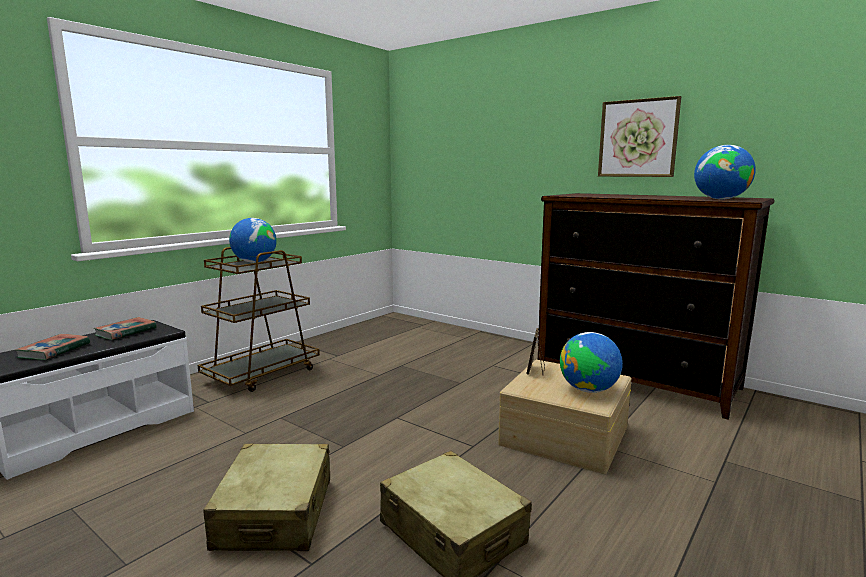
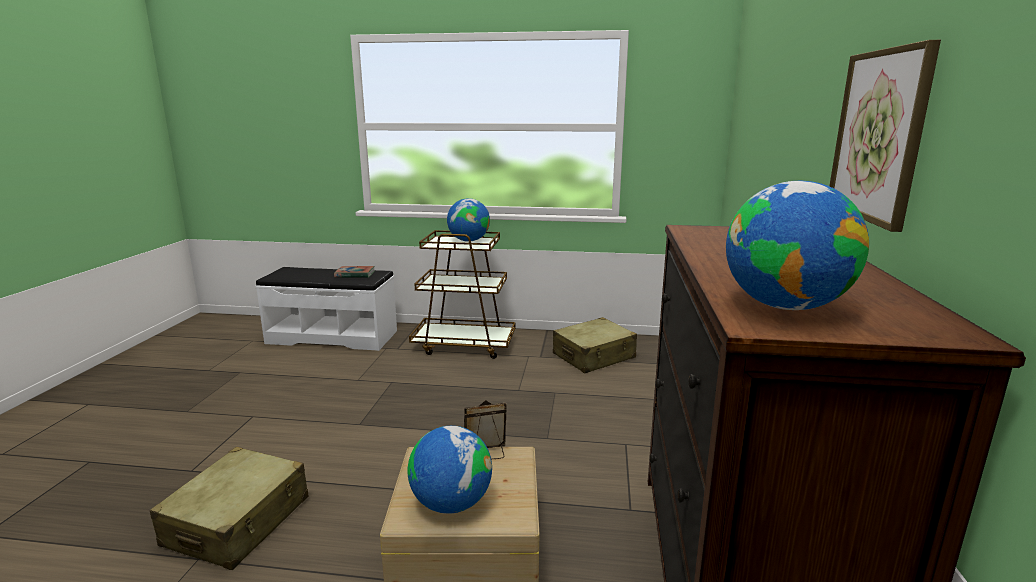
camera: 60 degrees right, 5 degrees up
(54, 350) = (306, 274): book -> none
(275, 513) = (249, 434): beige suitcase -> beige suitcase (594, 356)

